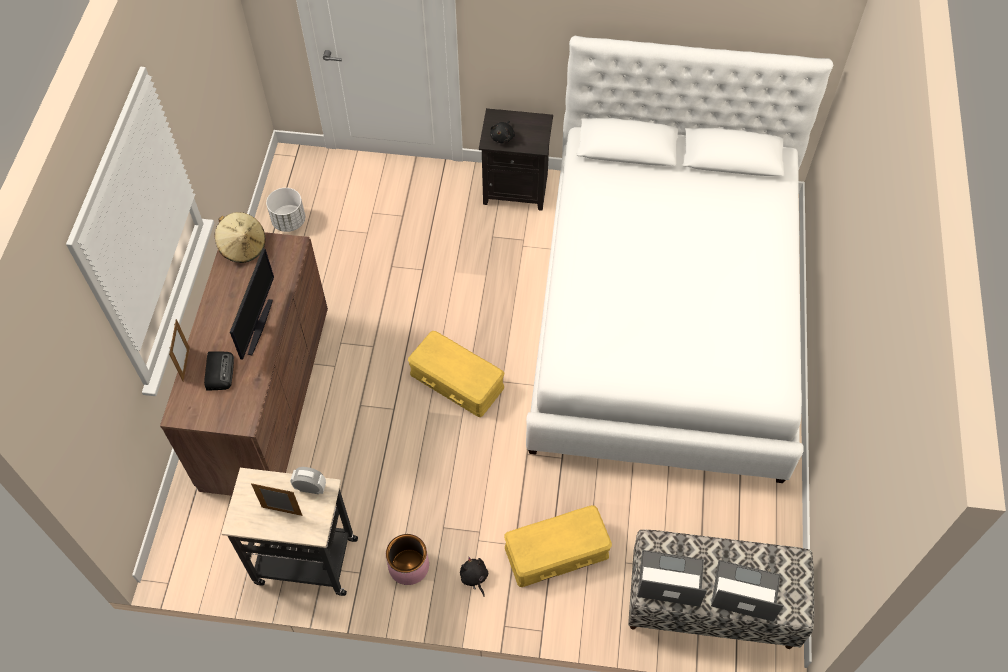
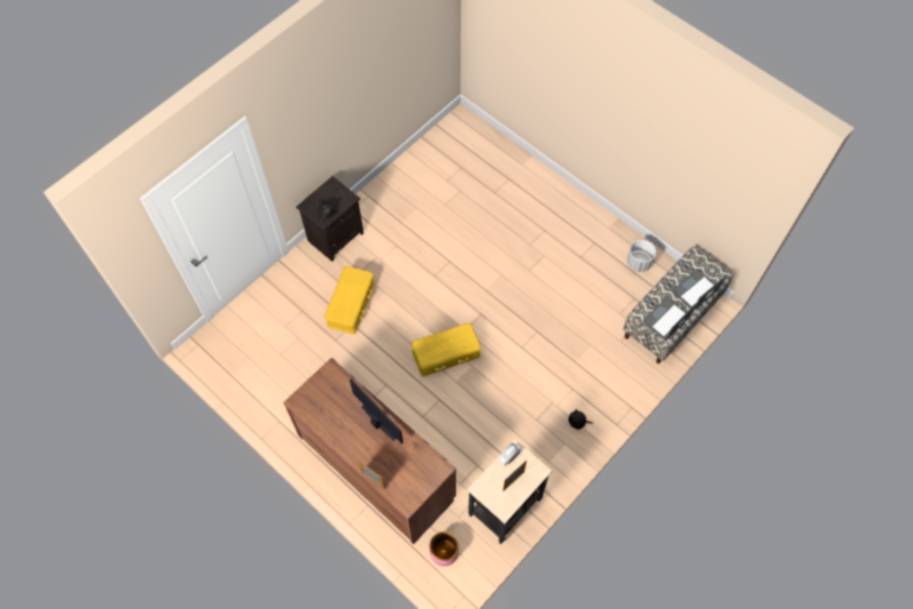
camera: 55 degrees left, 5 degrees up
(219, 371) = (393, 463): radio -> none
(243, 247) = (307, 399): beige hat -> none
(289, 221) = (249, 378): white planter -> white planter (639, 263)
(408, 566) = (547, 452): pink planter -> pink planter (444, 552)
(557, 552) = (592, 371): yellow storage box -> yellow storage box (351, 304)
(665, 316) = (487, 221): white bed -> none

